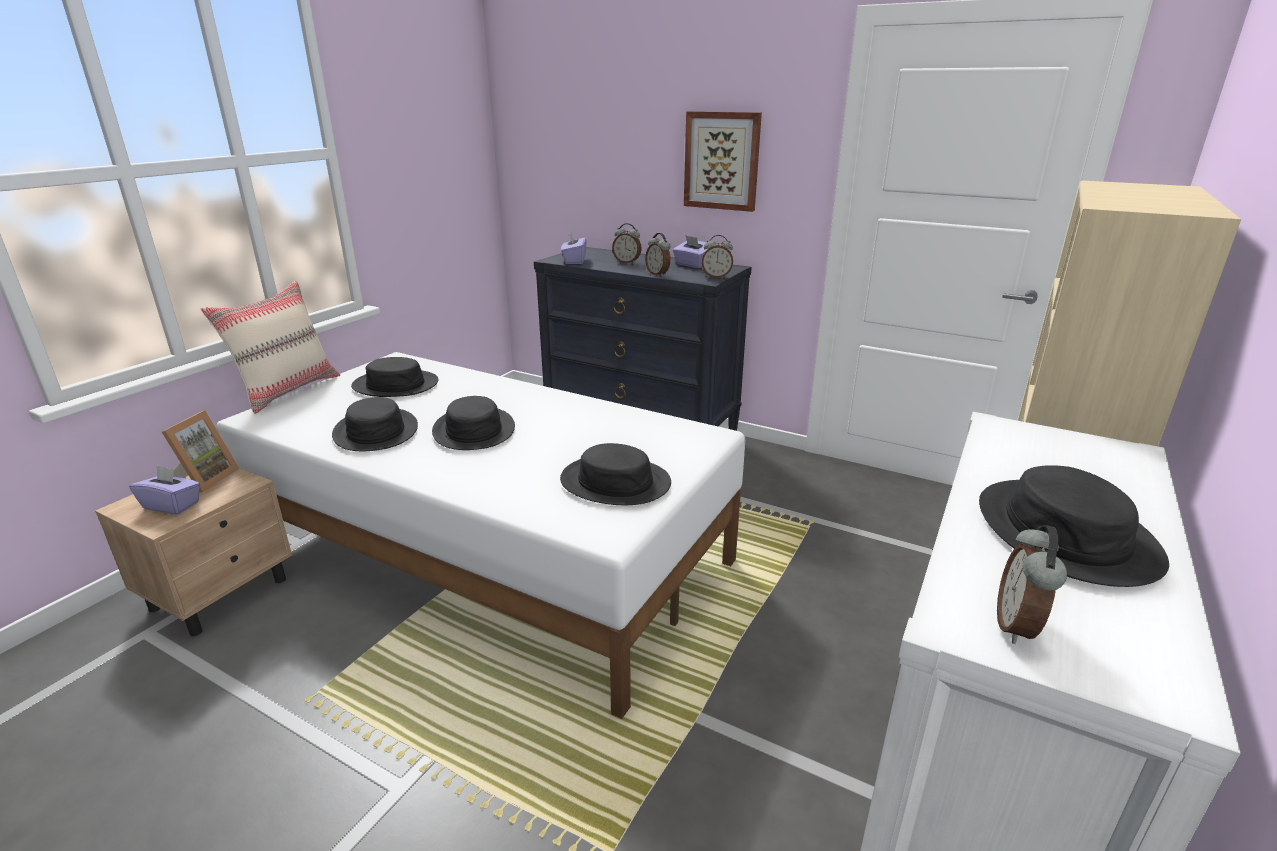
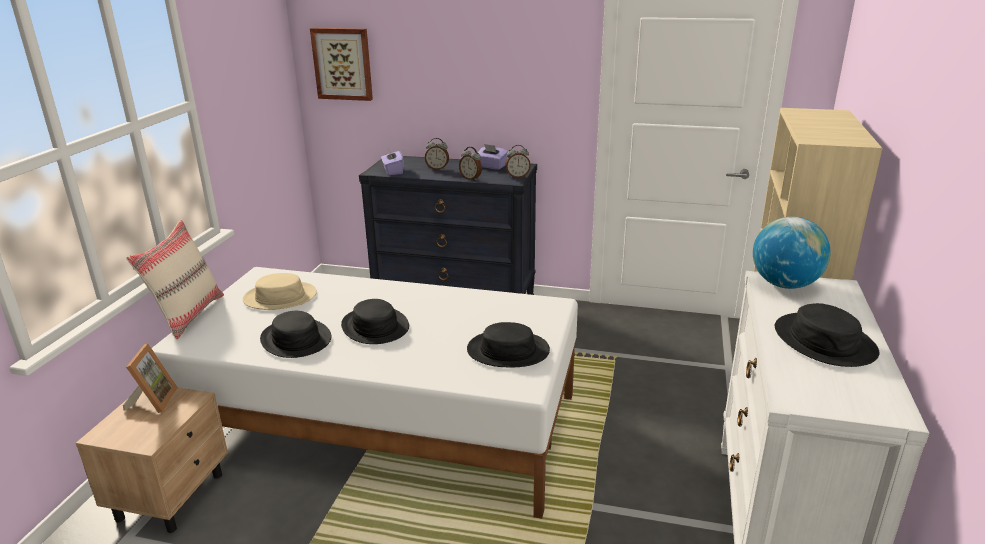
camera: 15 degrees left, 0 degrees up
(172, 505) = (143, 426): purple tissue box -> none
(396, 385) = (280, 297): black hat -> beige hat
(722, 161) = (507, 83): picture -> picture (343, 64)
(1018, 626) = (820, 395): alarm clock -> none
(1029, 438) = (784, 284): none -> globe

